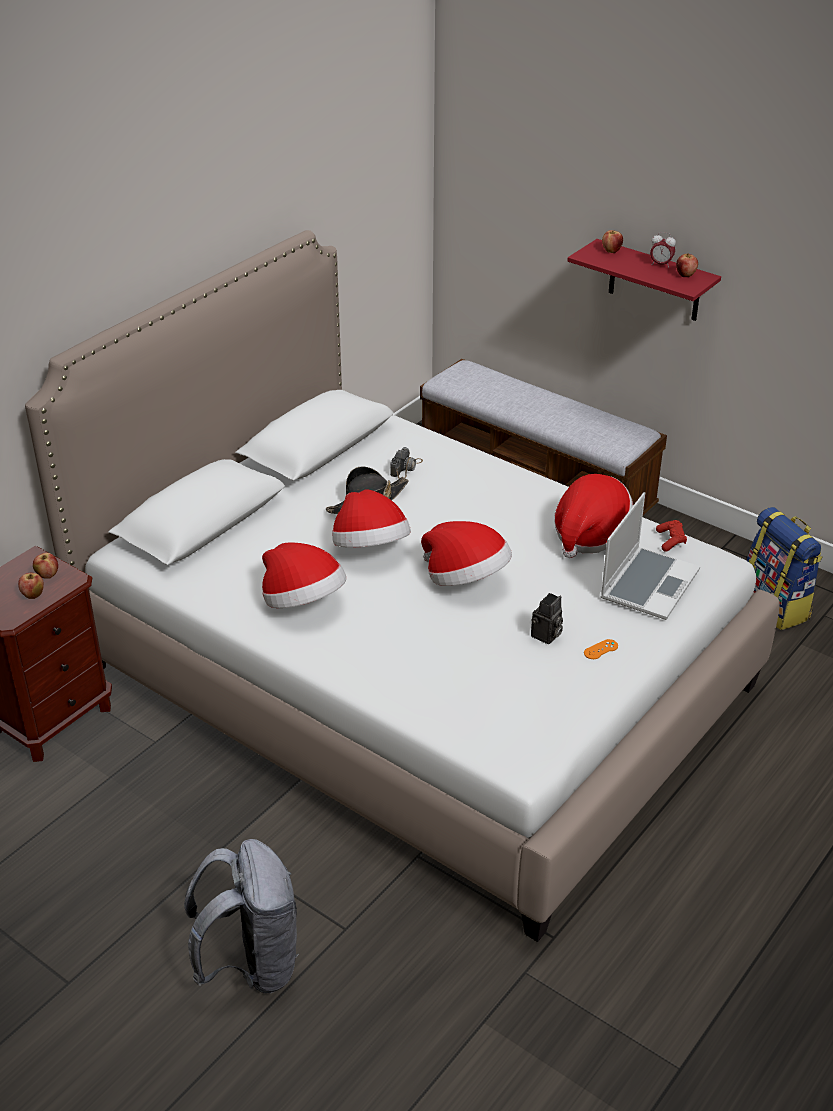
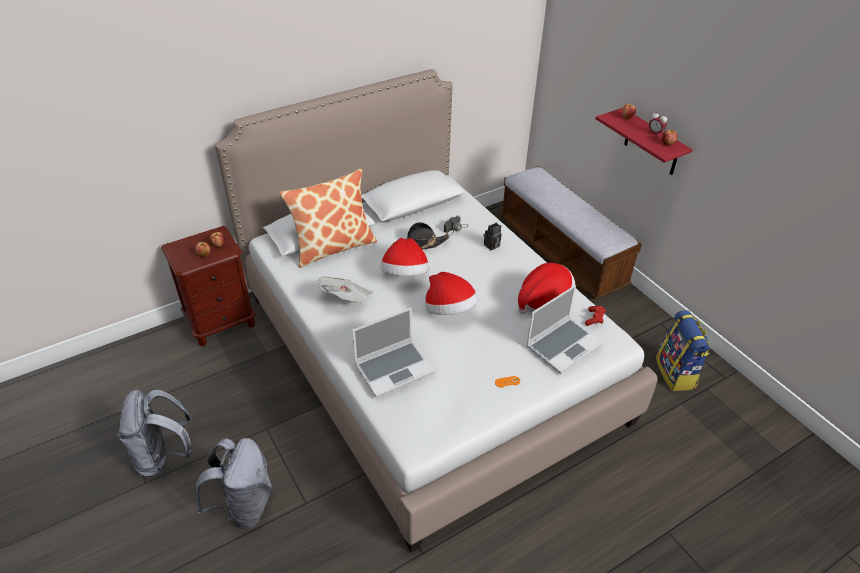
camera: 20 degrees right, 5 degrees up
(75, 937) = (164, 456): none -> grey backpack
(234, 536) = (333, 247): none -> pillow
(303, 603) = (347, 299): hat -> newspaper
(434, 674) = (394, 368): none -> laptop
(546, 636) = (478, 362): camera -> camera (491, 246)

